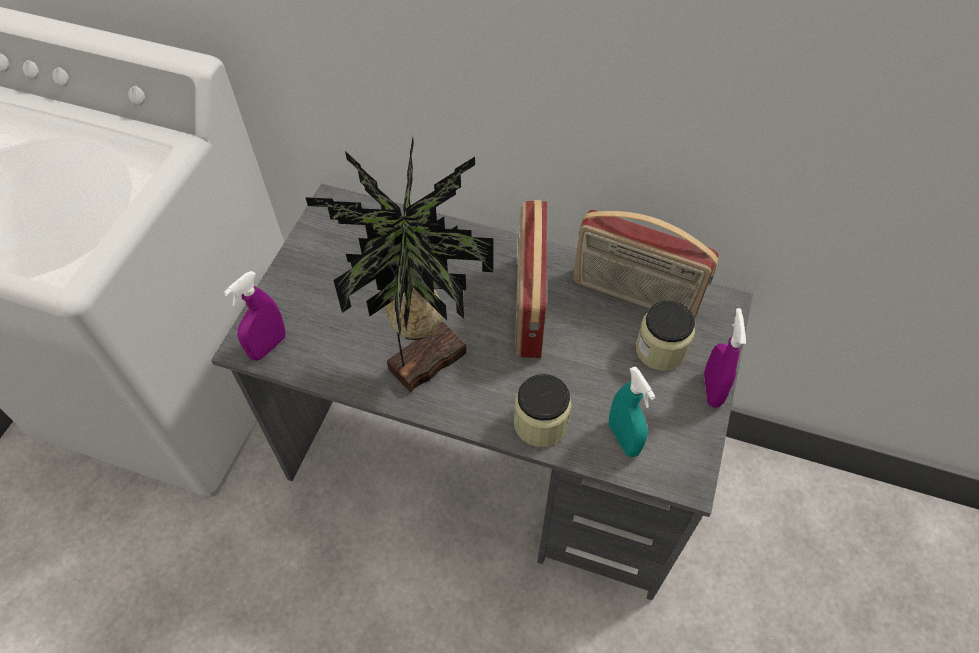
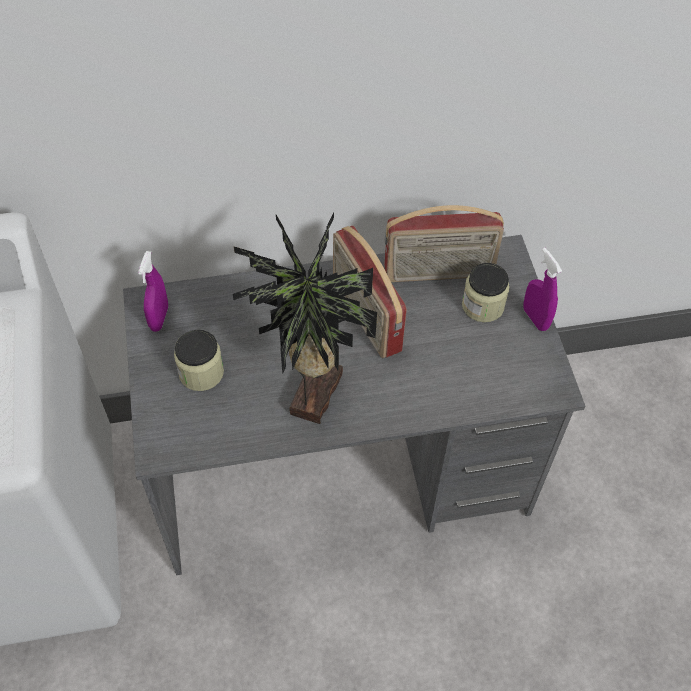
camera: 30 degrees left, 0 degrees up
(268, 346) = (178, 443): purple spray bottle -> purple spray bottle (159, 318)
(540, 423) = (431, 400): jar -> jar (201, 373)
(623, 439) = (496, 383): turquoise spray bottle -> none

